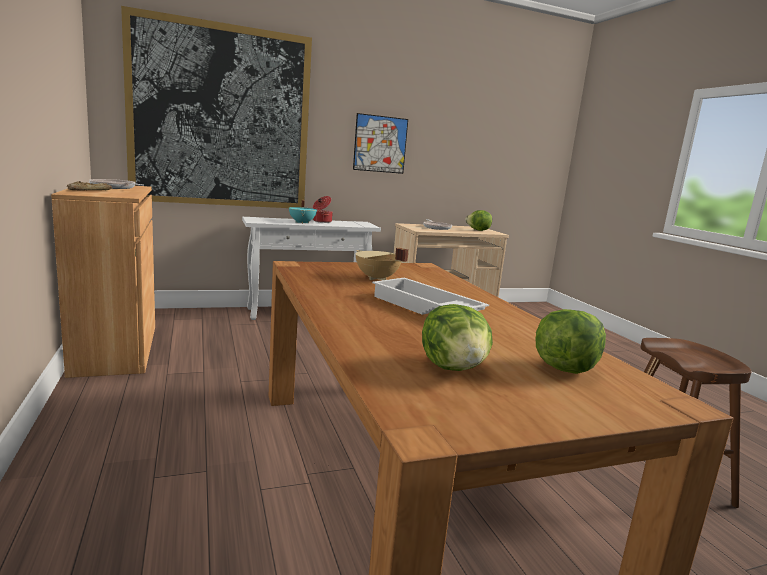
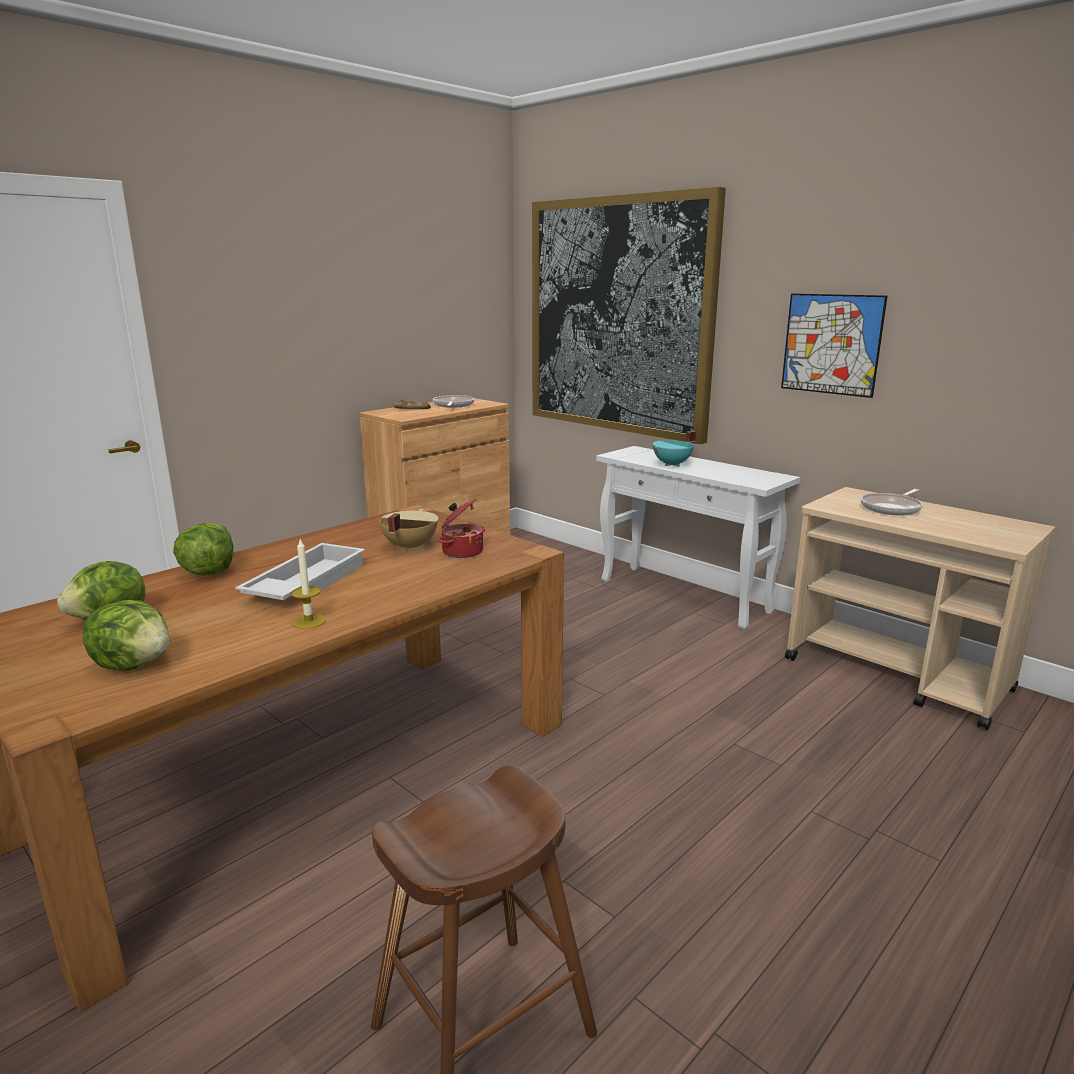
camera: 65 degrees right, 5 degrees up
(321, 221) = (714, 466): cooking pot -> cooking pot (462, 551)
(478, 230) = (981, 531): lettuce -> lettuce (208, 572)
(505, 317) = (309, 621): none -> candle

